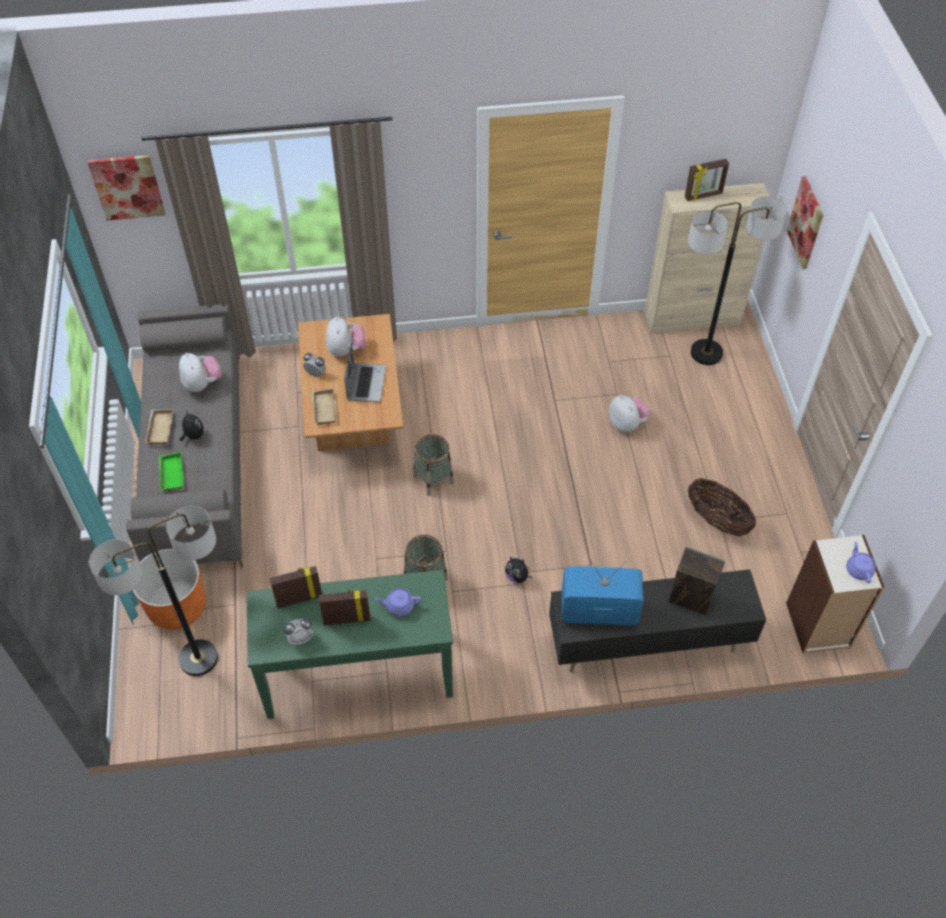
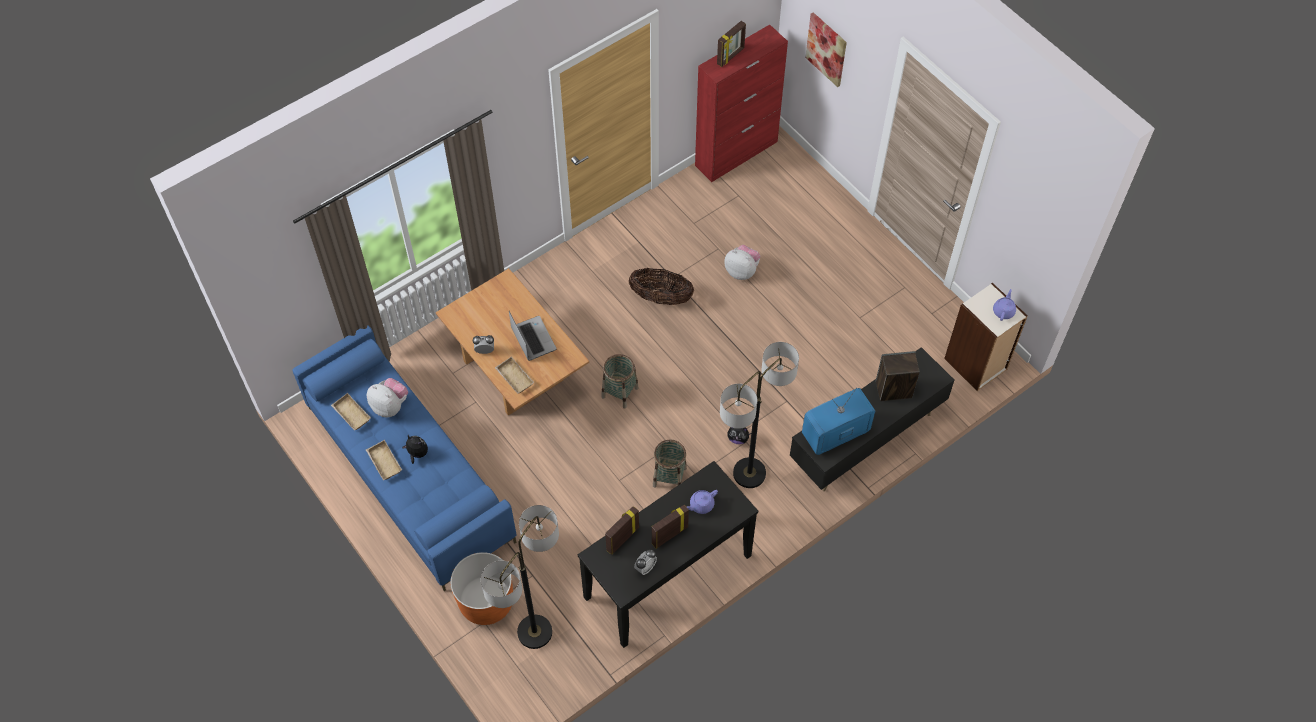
camera: 30 degrees left, 5 degrees up
(127, 187) = (274, 266): picture -> none
(164, 375) = (350, 414): none -> beige tray
(170, 474) = (423, 495): green tray -> none
(196, 459) = (408, 473): grey sofa -> blue sofa
(346, 350) = (495, 317): plush toy -> none
(358, 674) = (668, 577): green console table -> black console table
(693, 318) = (737, 153): beige cabinet -> red cabinet
(706, 353) = (766, 179): floor lamp -> floor lamp (749, 473)
(717, 520) = (857, 318): basket -> basket (661, 297)
(858, 569) = (1003, 311): purple teapot -> purple teapot turned 60 degrees clockwise

